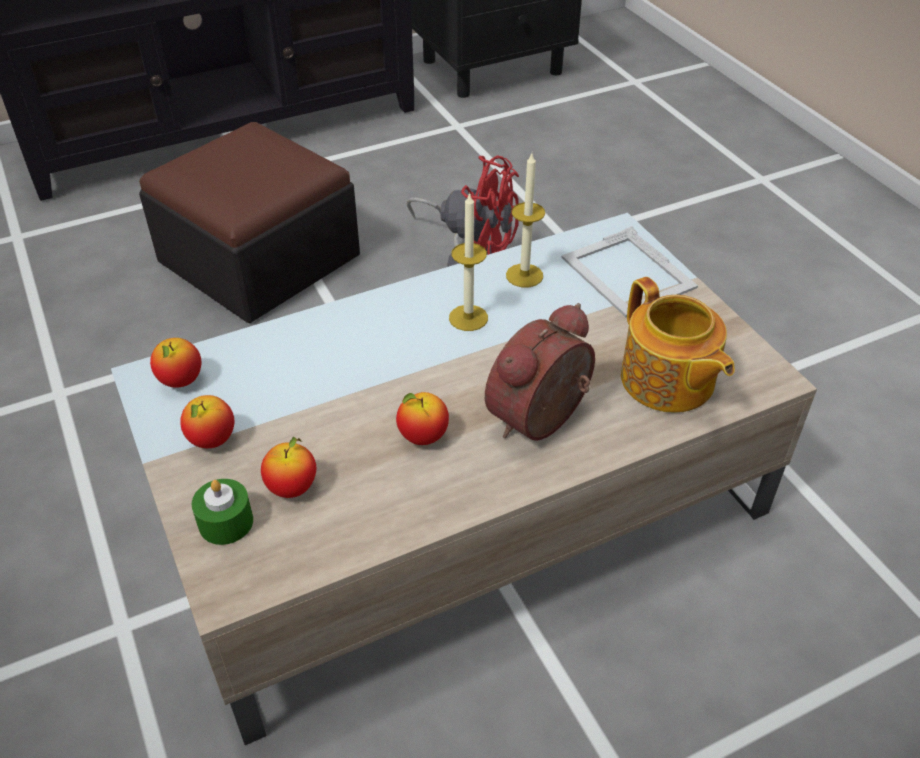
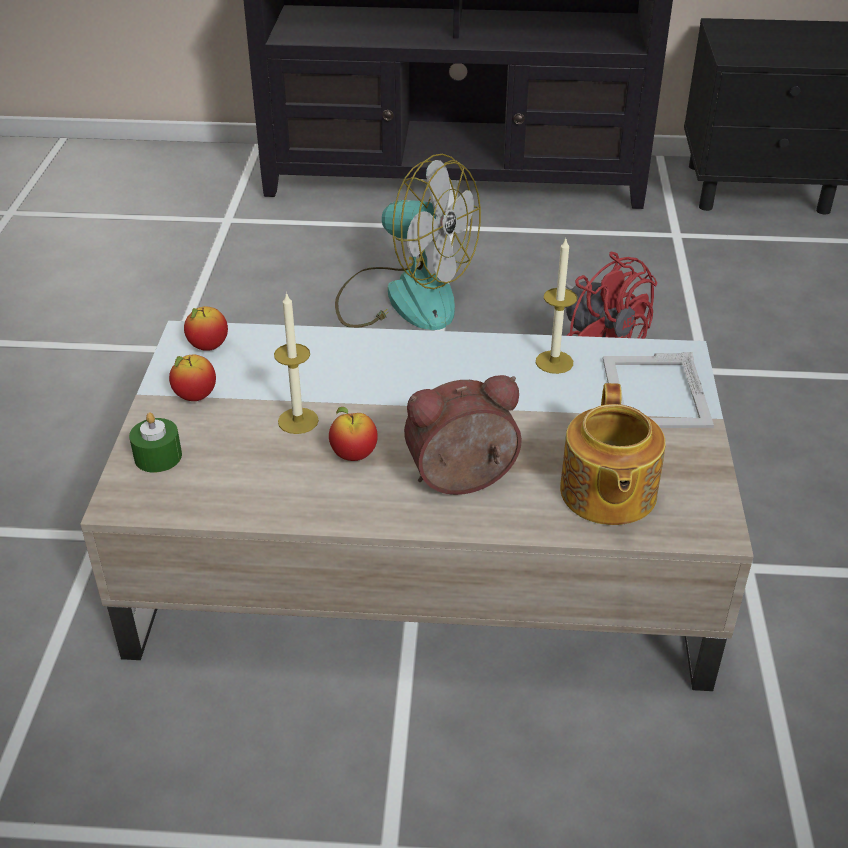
camera: 30 degrees right, 5 degrees down
(259, 259) = (404, 297): ottoman -> fan
(292, 488) = (224, 452): apple -> none
(468, 318) = (473, 379): candle -> candle (298, 421)

